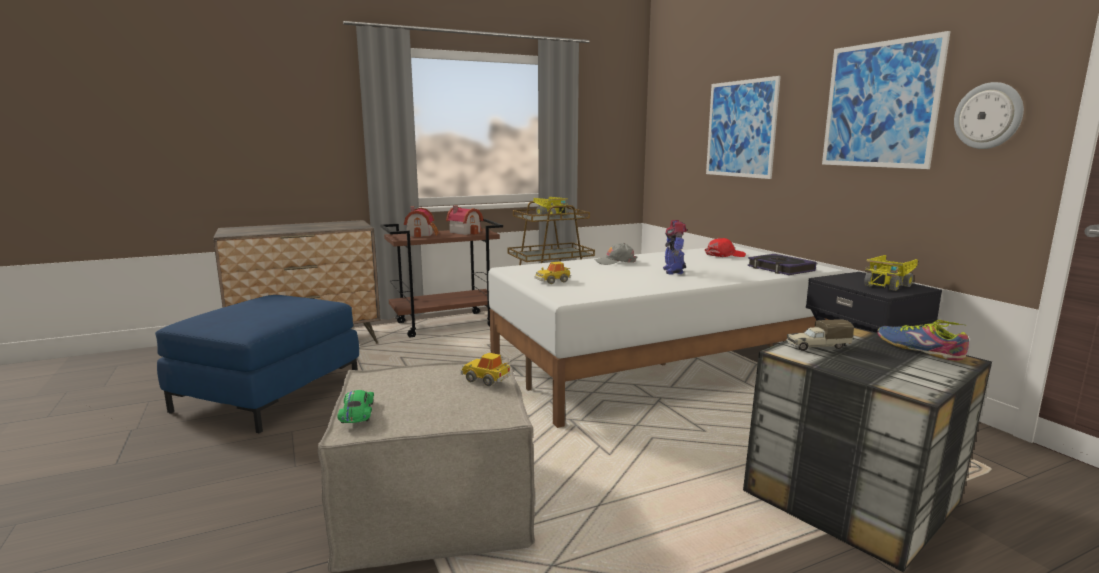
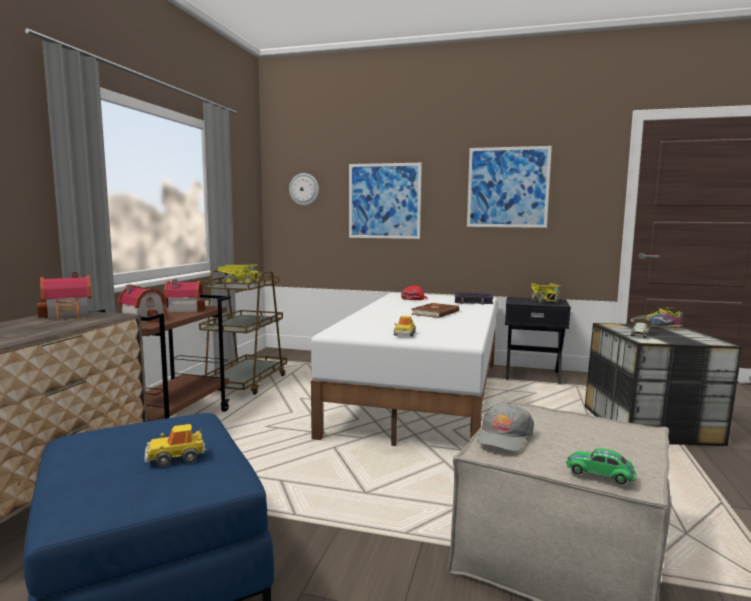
camera: 50 degrees left, 5 degrees down
(347, 223) = (69, 315): none -> toy house
(486, 379) = (556, 415): toy car -> toy car (176, 458)
(615, 262) = (378, 314): grey cap -> grey cap (504, 437)
(674, 271) = (436, 313): toy robot -> brown book
(988, 116) = (579, 196): wall clock -> wall clock (304, 189)

